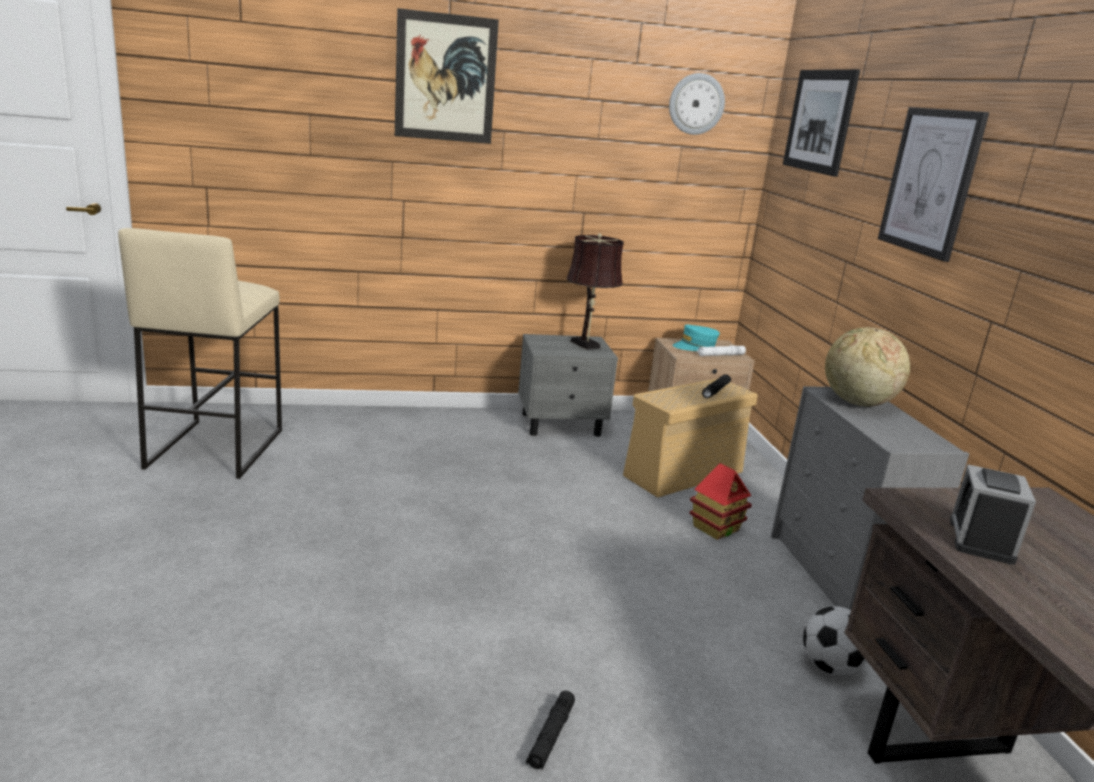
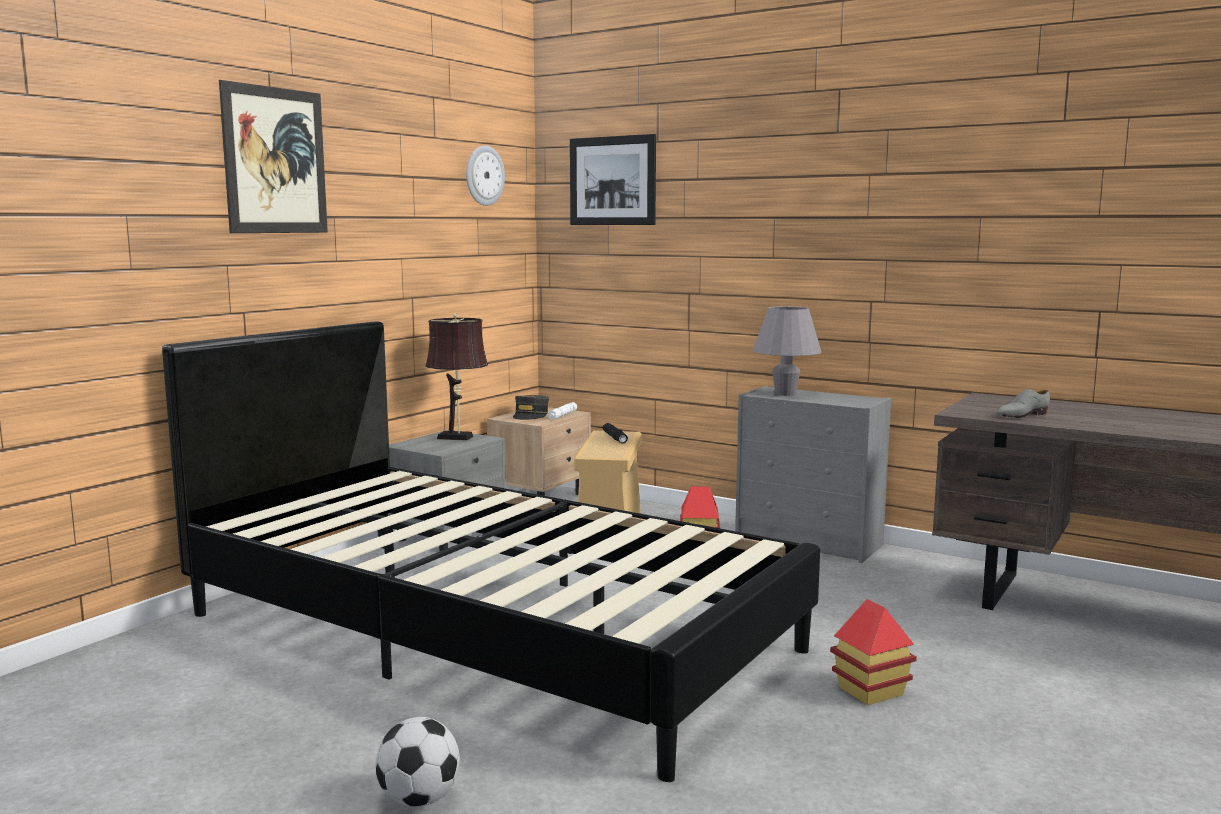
camera: 45 degrees left, 10 degrees down
(214, 448) = (153, 697): beige stool -> none
(426, 504) = (486, 631): none -> black bed
(550, 736) = (870, 691): black flashlight -> toy house
(695, 346) = (530, 415): turquoise cap -> grey cap
(829, 666) = (895, 583): football -> football (418, 799)
(857, 403) = (785, 393): globe -> grey table lamp
(930, 182) = (775, 213): picture -> none
(981, 540) = (1021, 415): alarm clock -> grey shoe

